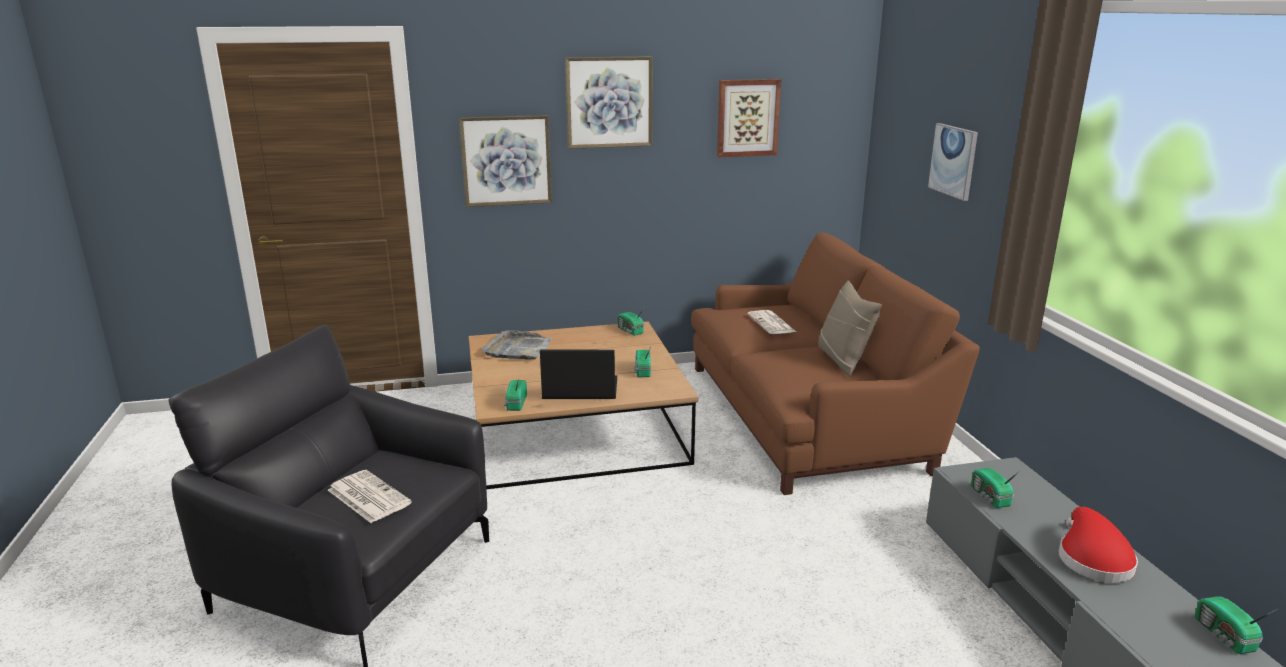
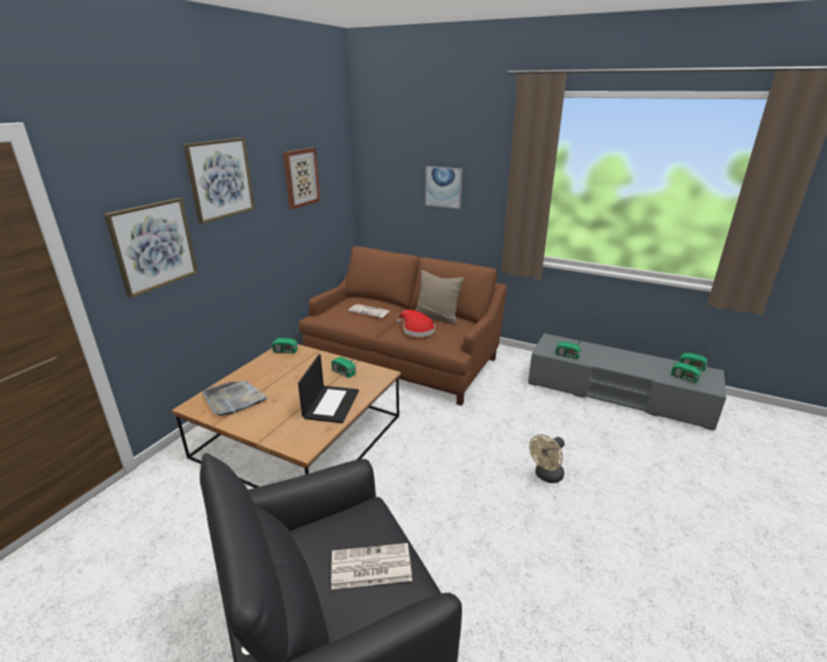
camera: 50 degrees left, 5 degrees up
(515, 403) = (311, 436): radio -> radio (685, 378)
(579, 389) = (331, 403): laptop -> laptop turned 150 degrees clockwise
(744, 618) = (546, 476): none -> beige fan
(1092, 558) = (629, 361): red hat -> red hat (416, 330)

